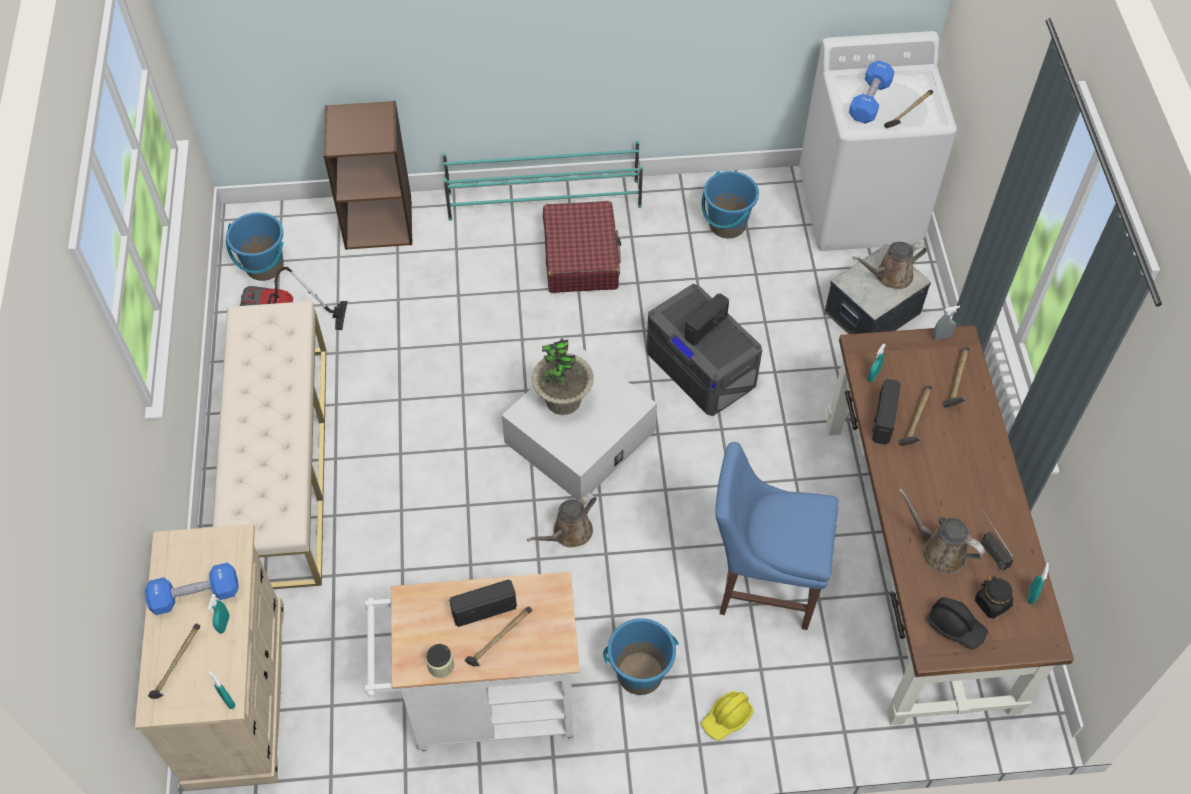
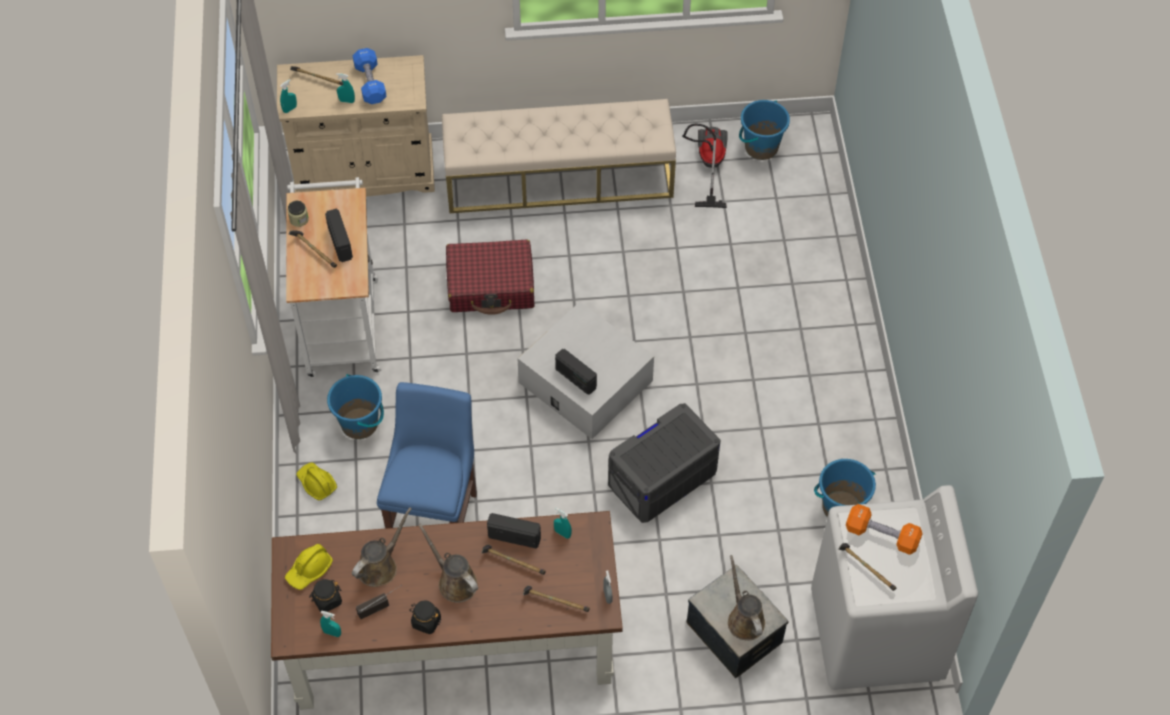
camera: 90 degrees right, 0 degrees up
(378, 221) = (819, 223): brown bookcase -> none
(545, 200) = (858, 351): turquoise shoe rack -> none
(563, 400) = (595, 345): potted plant -> none
(569, 533) = (489, 374): brown watering can -> brown watering can (454, 581)
(581, 256) = (789, 381): red suitcase -> red suitcase (491, 285)
(706, 328) = (667, 448): radio -> radio (575, 378)
(869, 101) = (882, 535): blue dumbbell -> orange dumbbell
(955, 626) = (309, 570): black hard hat -> yellow hard hat
(1000, 501) = (426, 622): none -> black jar

